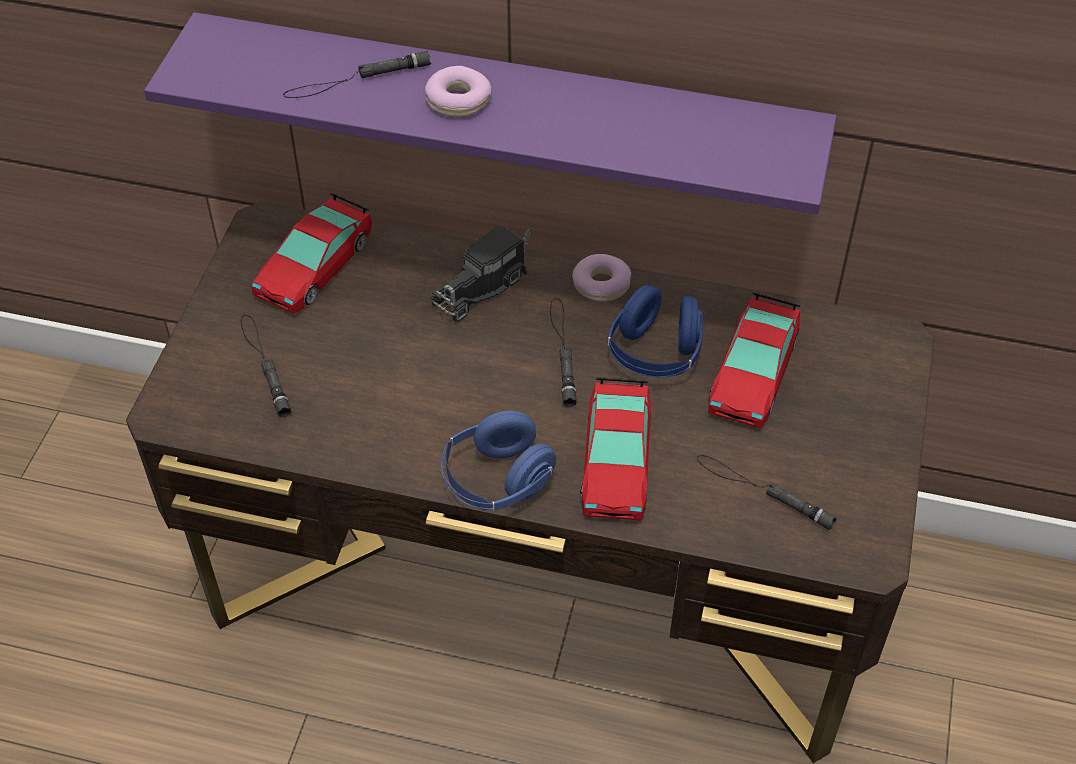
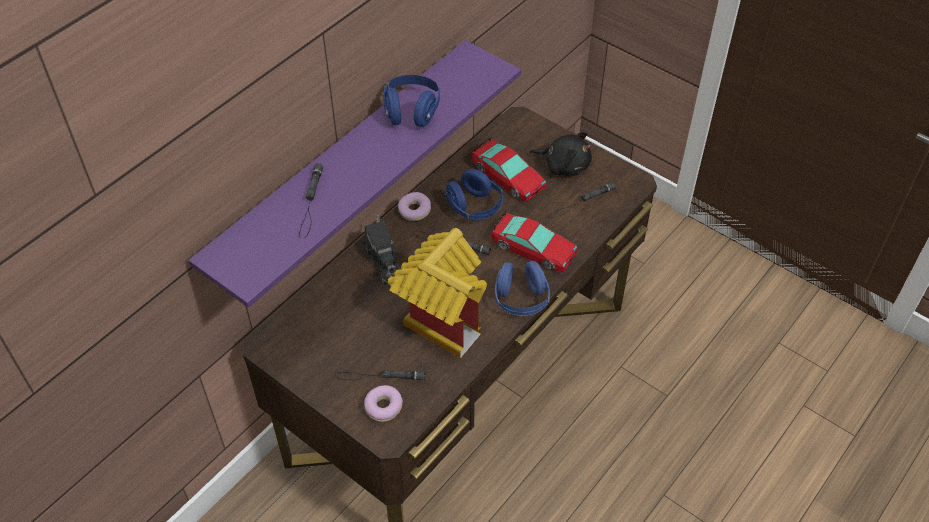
camera: 65 degrees left, 0 degrees up
(314, 265) = (316, 330): toy car -> none
(407, 392) = (439, 317): none -> toy house
(458, 100) = (359, 167): donut -> donut (383, 406)
(616, 113) = (411, 112): none -> blue headphones
(834, 439) = (564, 165): none -> black plush toy

